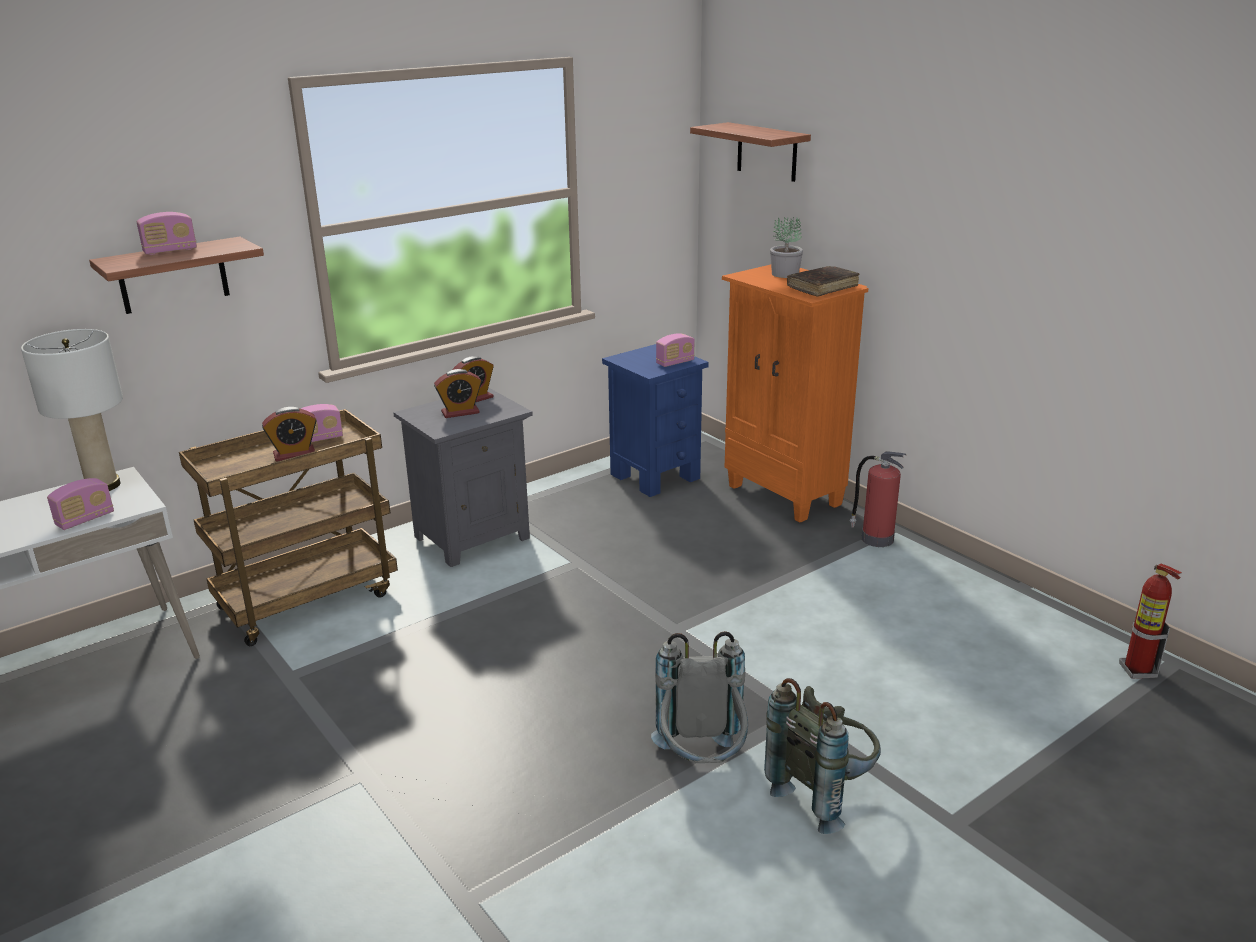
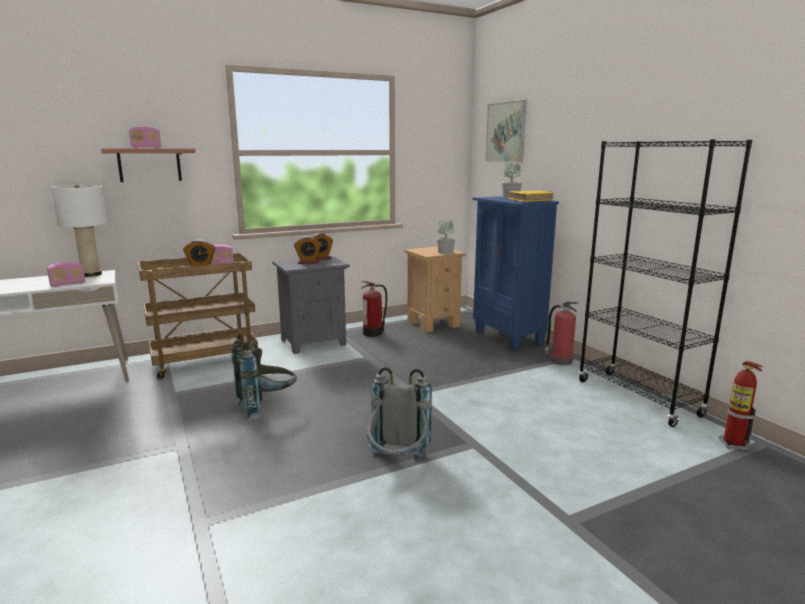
camera: 10 degrees right, 10 degrees down
(565, 506) = (374, 333): none -> fire extinguisher
(656, 476) = (434, 324): blue nightstand -> beige nightstand
(675, 363) = (445, 252): radio -> potted plant
(767, 152) = (506, 132): shelf -> picture
(782, 496) = (507, 337): orange cabinet -> blue cabinet
(822, 288) = (530, 200): brown book -> yellow book
(823, 793) = (476, 490): grey backpack -> grey backpack (267, 408)
(1001, 601) = (638, 398): none -> black bookcase

